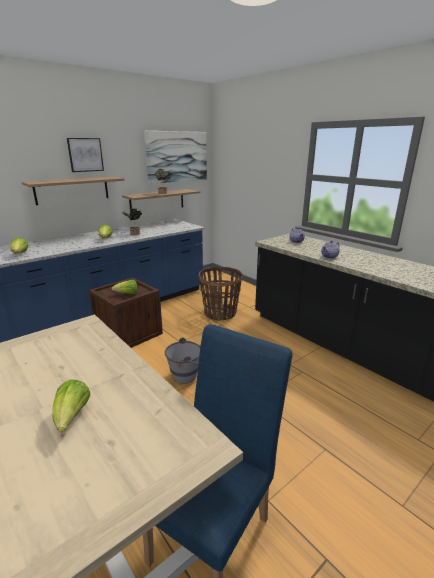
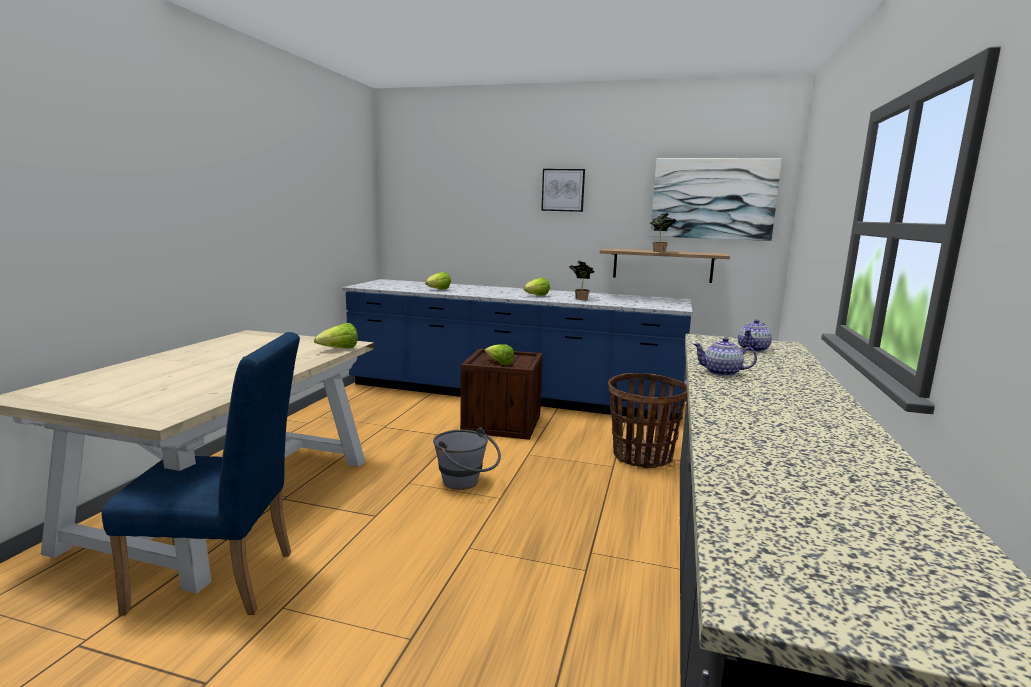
camera: 55 degrees right, 10 degrees down
(72, 190) = (538, 233): shelf -> none
(72, 417) = (193, 373): lettuce -> lettuce (339, 349)

